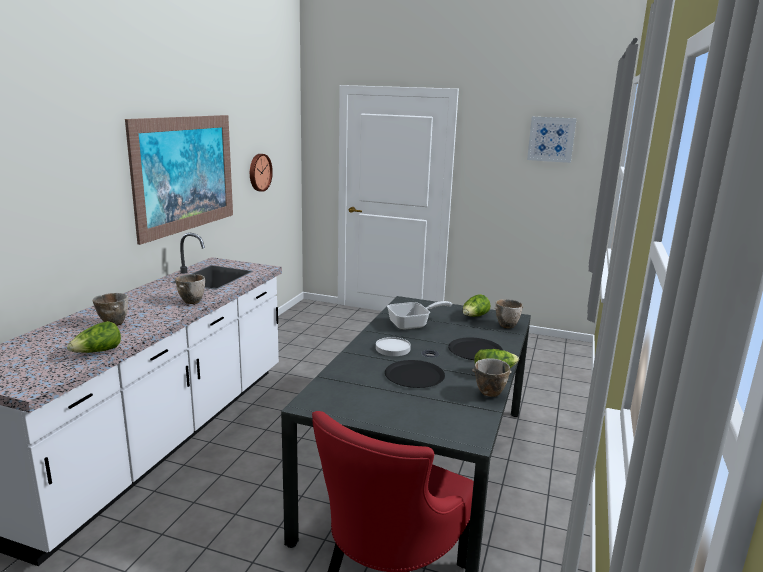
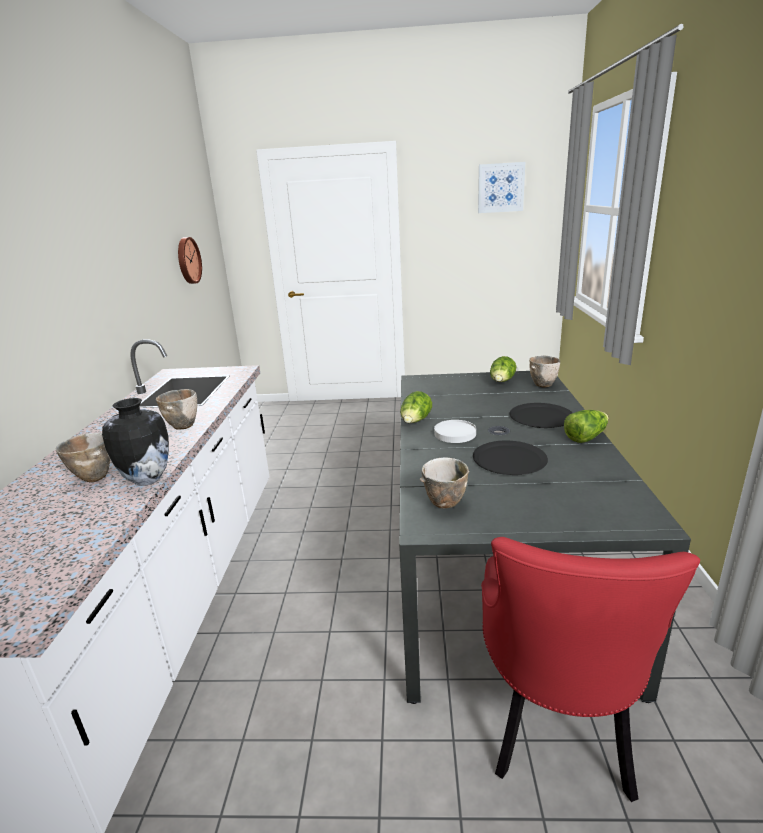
camera: 15 degrees left, 5 degrees up
(97, 352) = (98, 525): lettuce -> lettuce (415, 421)
(143, 332) = (146, 480): none -> vase
(185, 174) = (114, 265): picture -> none
(413, 324) = (449, 402): frying pan -> none
(488, 394) = (606, 462): bowl -> bowl (443, 504)

